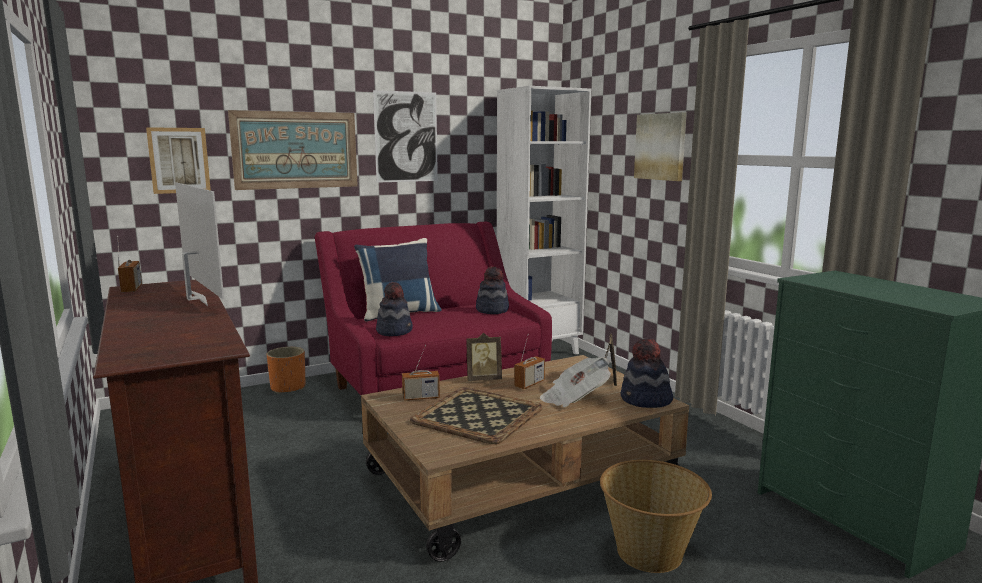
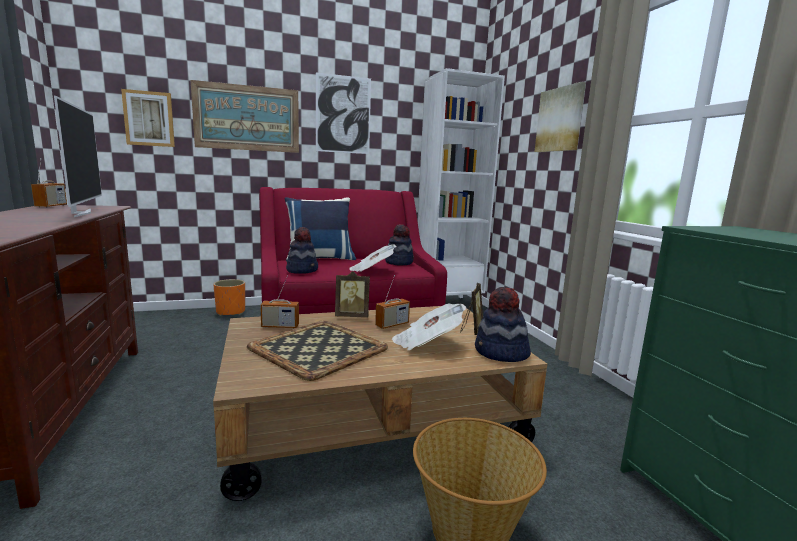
camera: 10 degrees right, 0 degrees up
(470, 324) = (372, 270): none -> newspaper

